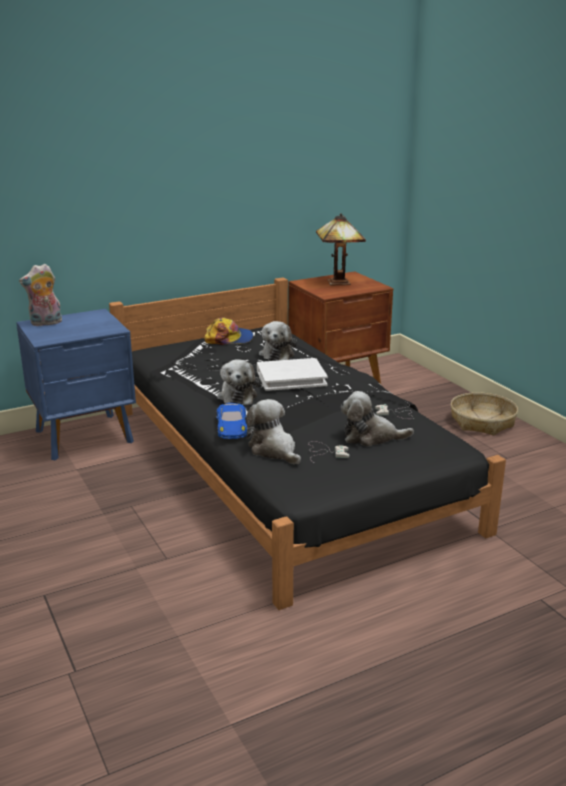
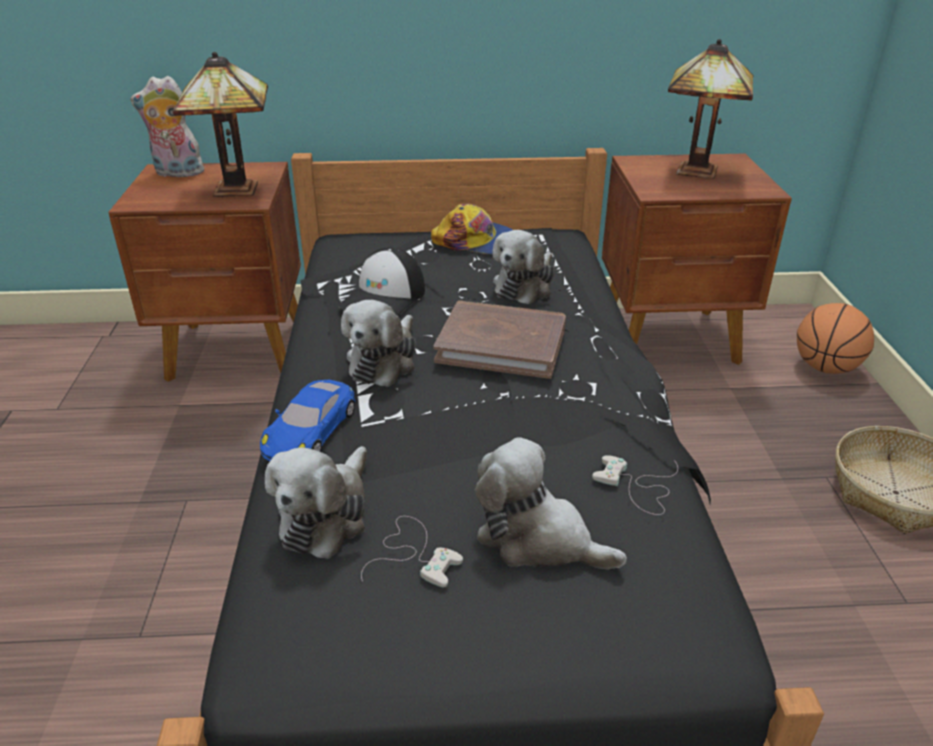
camera: 25 degrees right, 10 degrees up
(86, 437) = (239, 351): blue nightstand -> brown nightstand
(98, 325) = (240, 188): none -> table lamp
(208, 371) = (384, 298): none -> cap
(274, 450) = (326, 515): plush toy -> plush toy turned 150 degrees counterclockwise
(291, 378) = (501, 344): white book -> brown book
(423, 380) = (825, 368): none -> basketball

